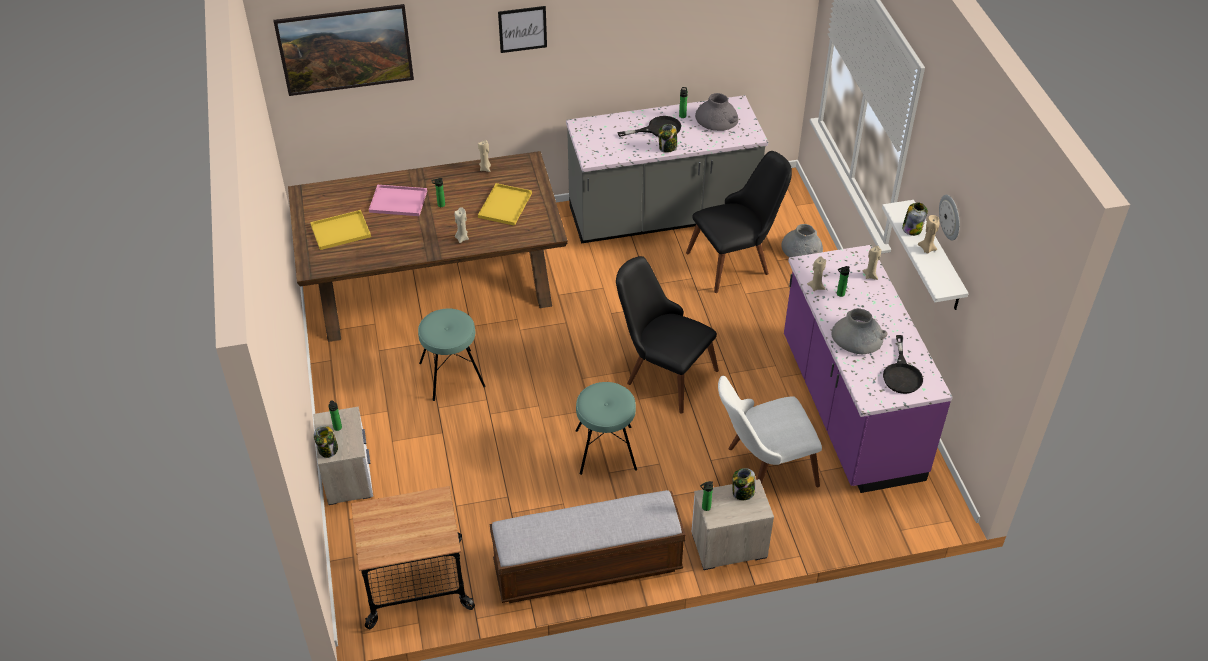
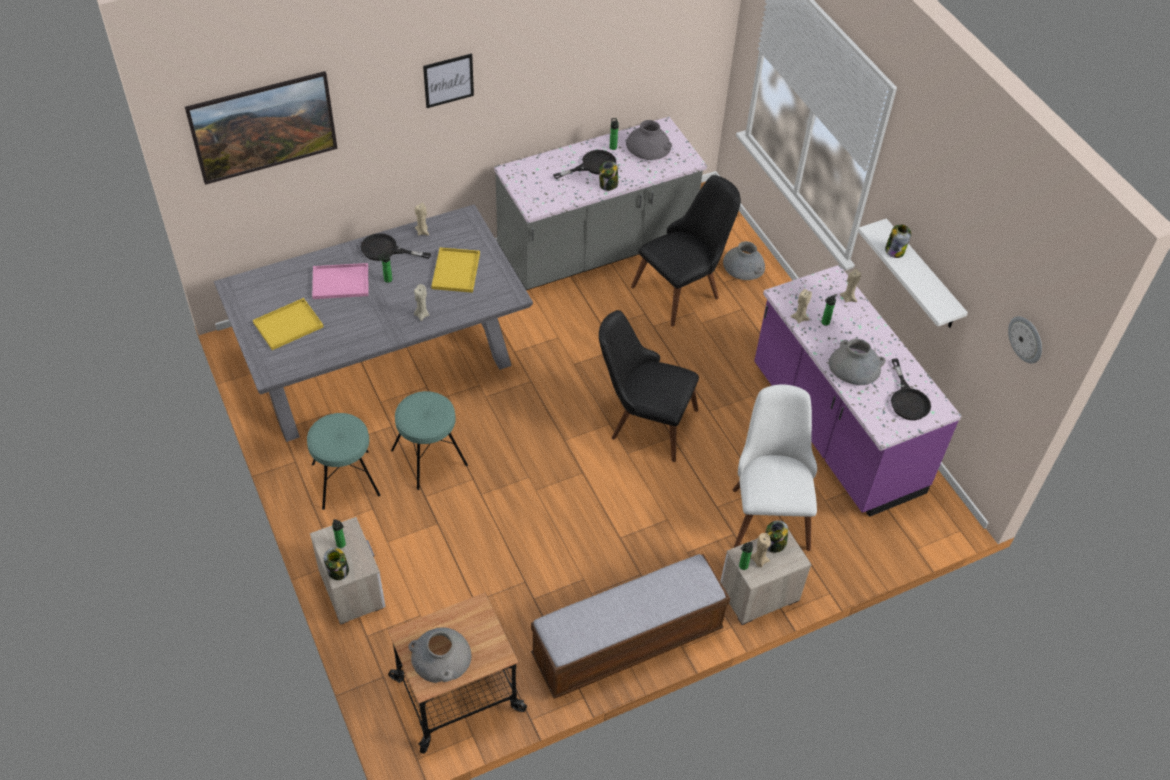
camera: 15 degrees left, 5 degrees up
(391, 534) = (441, 657): none -> grey vase
(433, 289) = (382, 364): brown dining table -> grey dining table
(447, 180) = (386, 250): none -> black frying pan
(605, 450) = (610, 514): turquoise stool -> turquoise stool (345, 479)
(761, 469) = (768, 508): white chair -> white chair turned 120 degrees clockwise
(926, 249) = (915, 270): beige candle -> beige candle (759, 561)
(950, 217) = (940, 238): wall clock -> wall clock (1026, 339)

